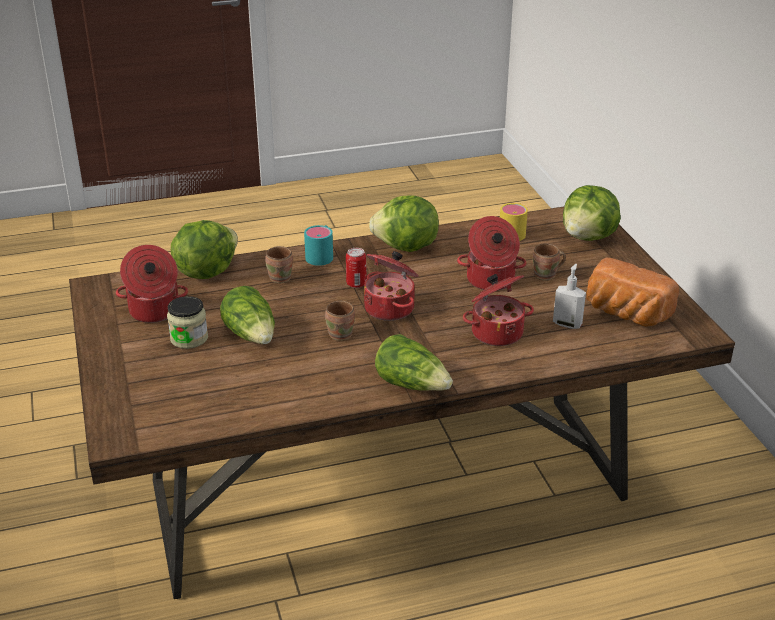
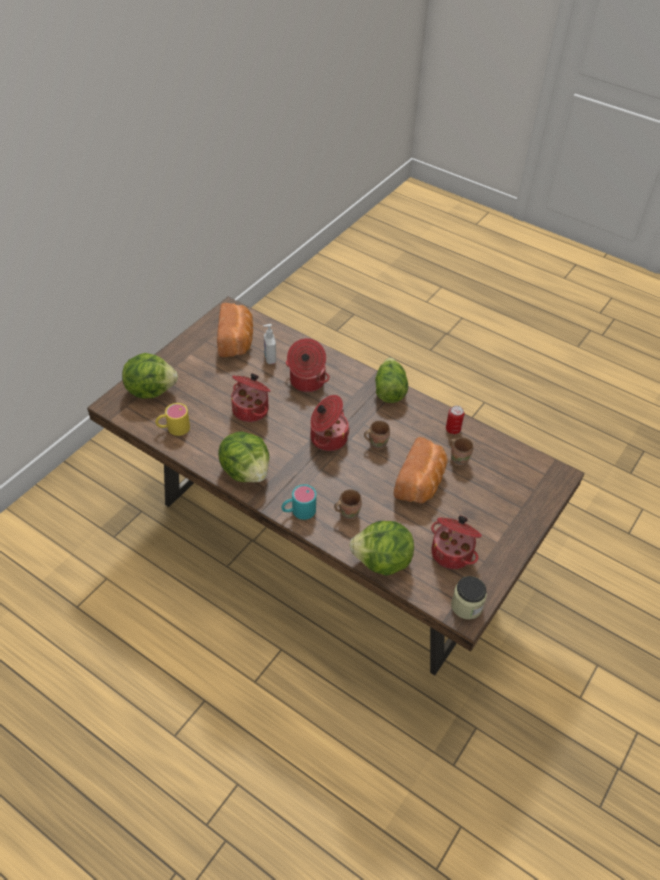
camera: 130 degrees left, 15 degrees up
(189, 338) = (456, 511): jar -> jar (466, 606)
(252, 335) = (421, 483): lettuce -> bread
(356, 283) = (316, 470): can -> can (453, 429)
(546, 276) = (222, 388): brown mug -> brown mug (459, 459)

